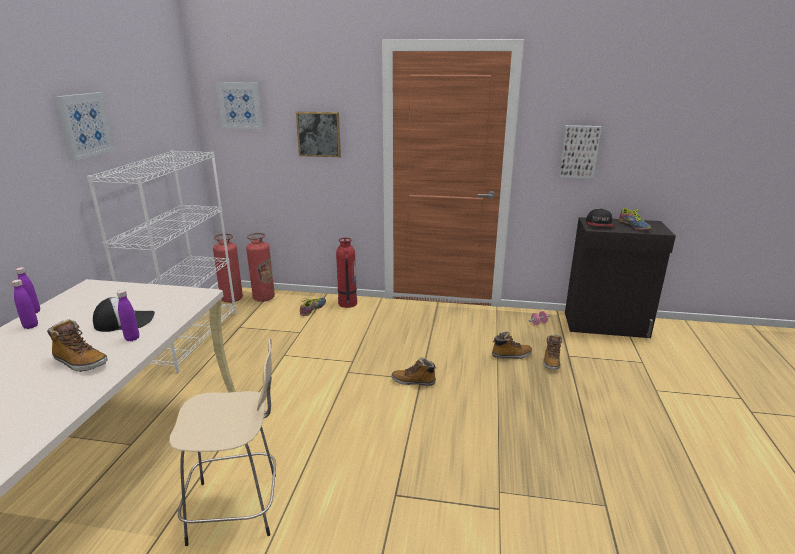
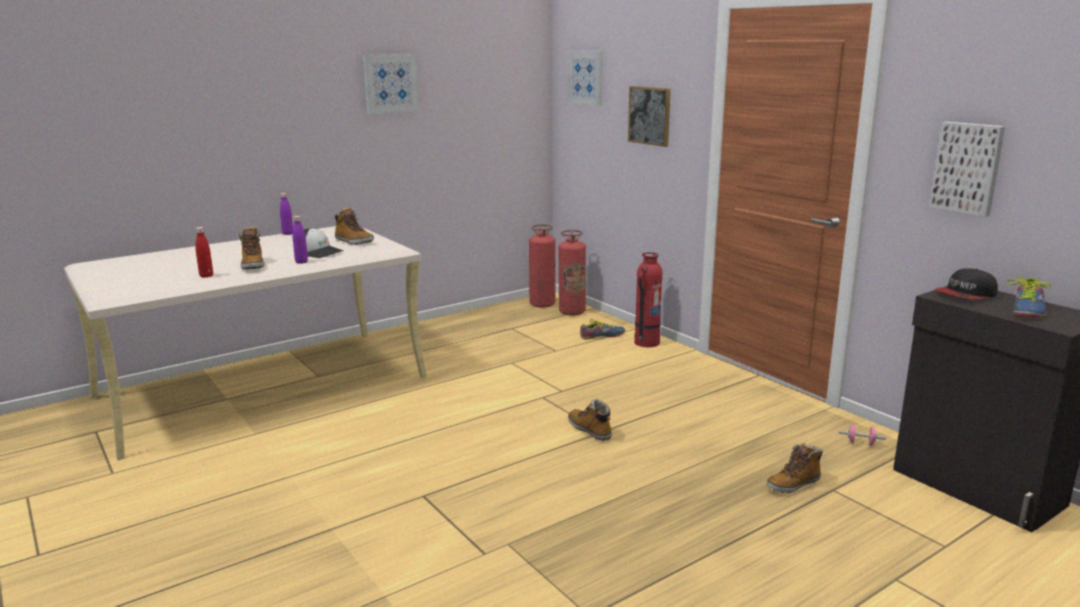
camera: 45 degrees right, 5 degrees down
(31, 326) = (271, 240): purple bottle -> none
(48, 398) = (206, 276): none -> red bottle
(189, 338) = (461, 323): white bookcase -> none
(238, 507) = (316, 443): beige stool -> none
(511, 355) = (750, 456): boot -> boot (353, 242)

